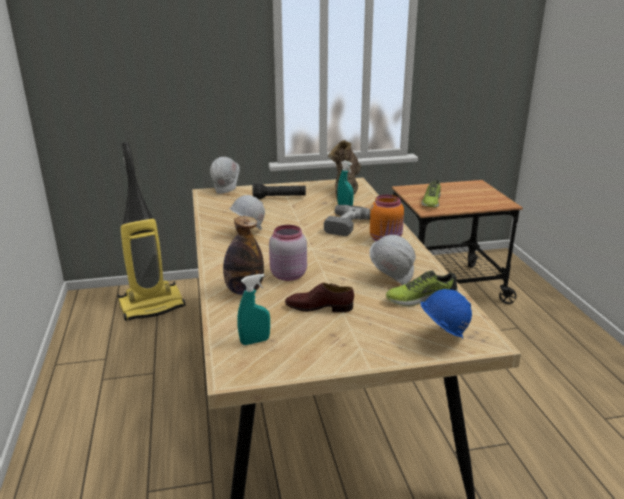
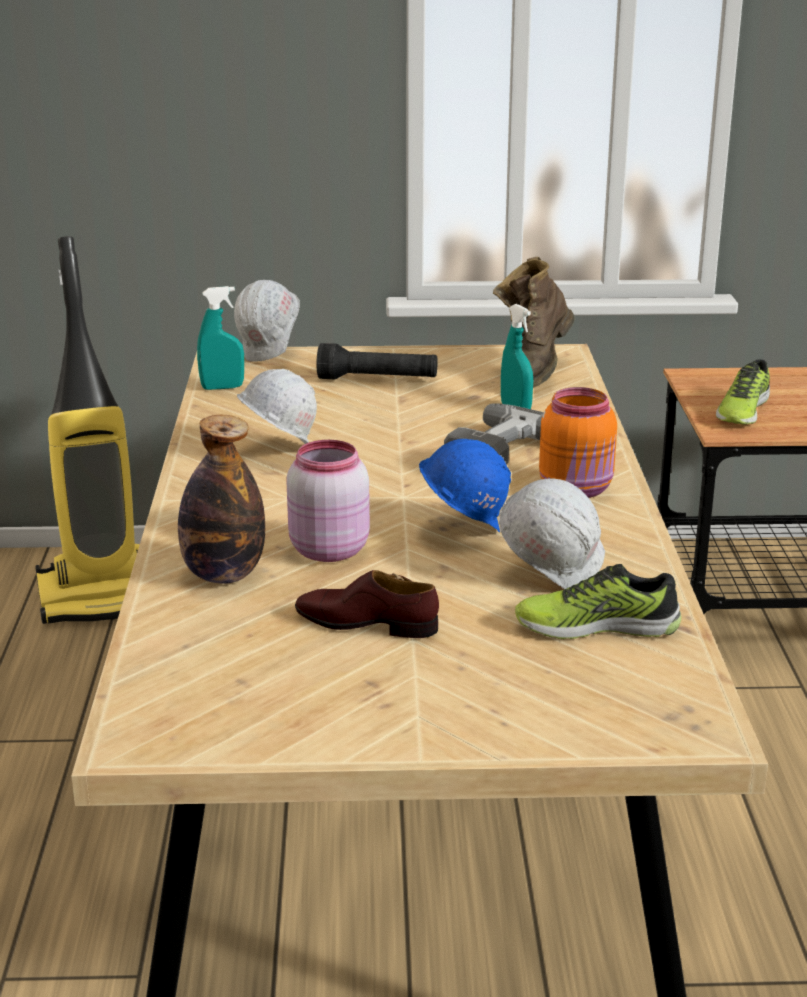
camera: 10 degrees right, 0 degrees up
(255, 341) = (205, 680): turquoise spray bottle -> turquoise spray bottle (222, 387)
(441, 339) = (602, 716): blue hard hat -> blue hard hat (462, 530)

